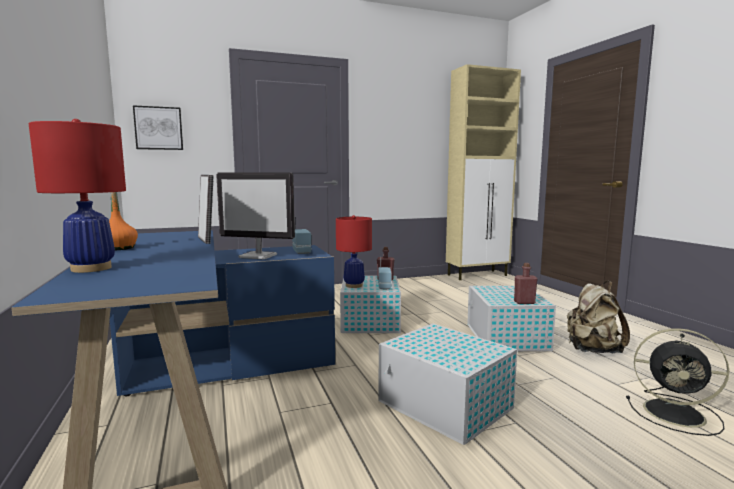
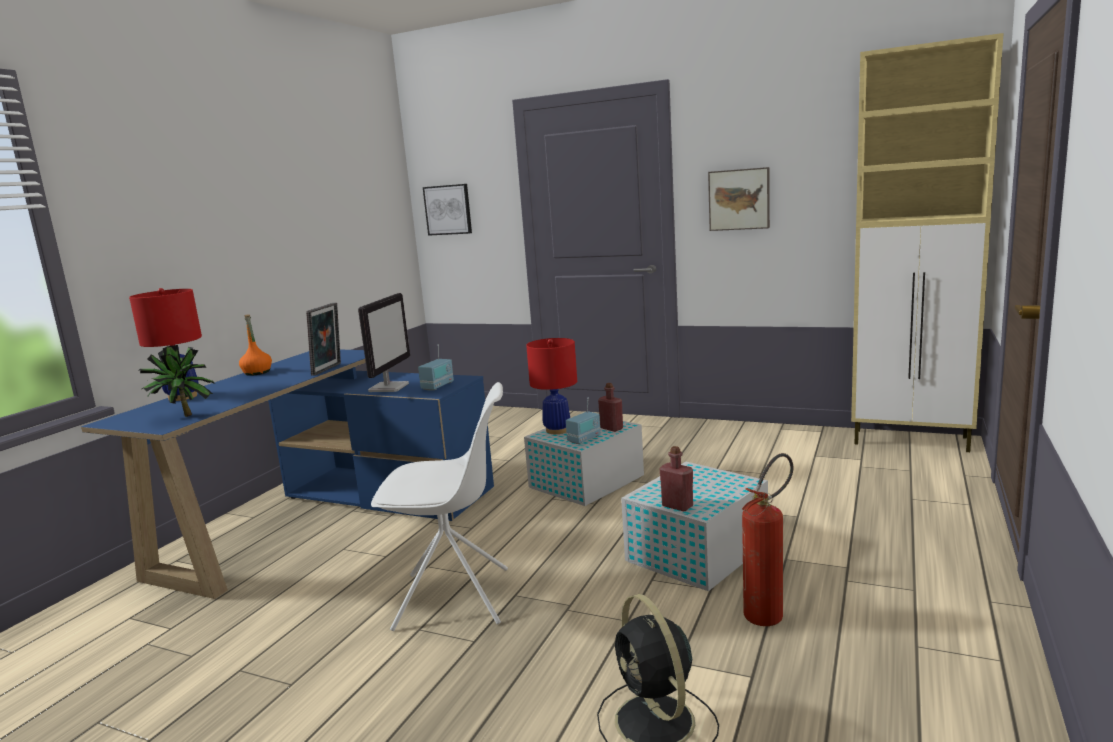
camera: 45 degrees right, 5 degrees up
(178, 277) = (183, 417): none -> potted plant
(259, 256) = (389, 387): monitor -> monitor turned 135 degrees counterclockwise
(388, 140) = (739, 199): none -> picture
(446, 406) = (455, 598): white storage box -> white chair
(592, 350) = (769, 612): beige backpack -> fire extinguisher

